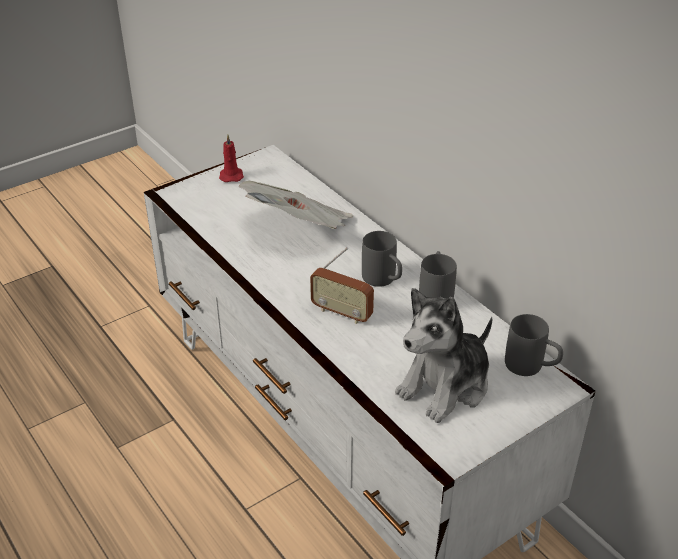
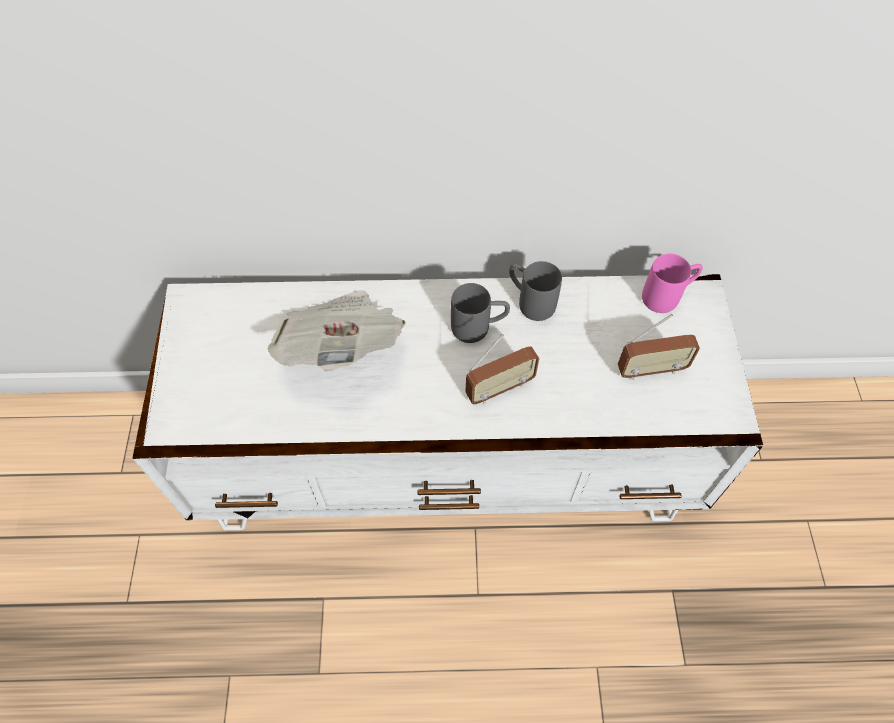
camera: 55 degrees left, 20 degrees up
(231, 175) = (188, 354): red candle -> none
(445, 386) = (651, 369): plush toy -> radio
(531, 367) = (668, 296): grey mug -> pink mug

